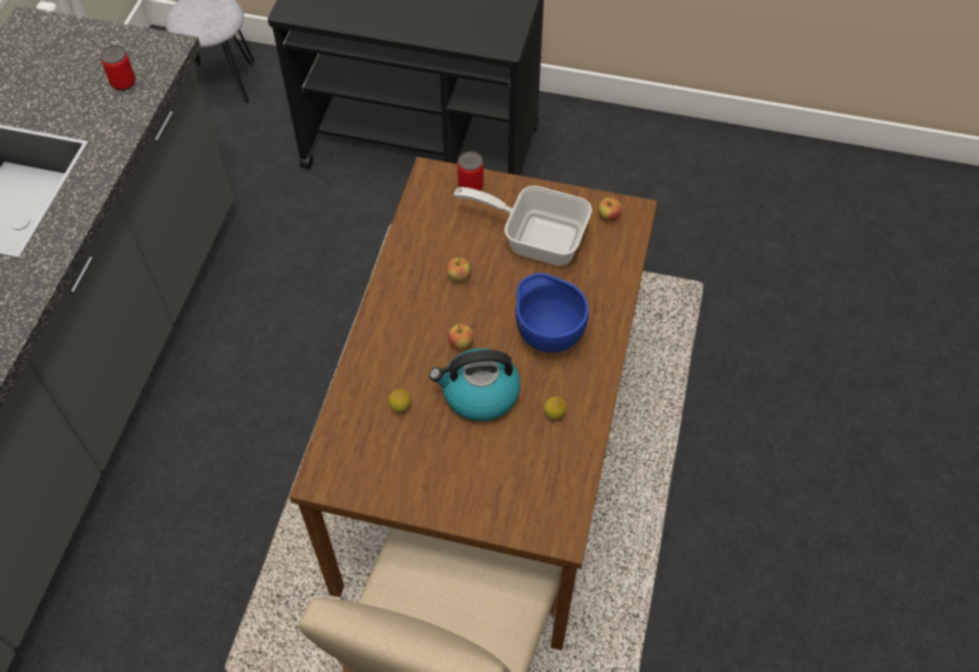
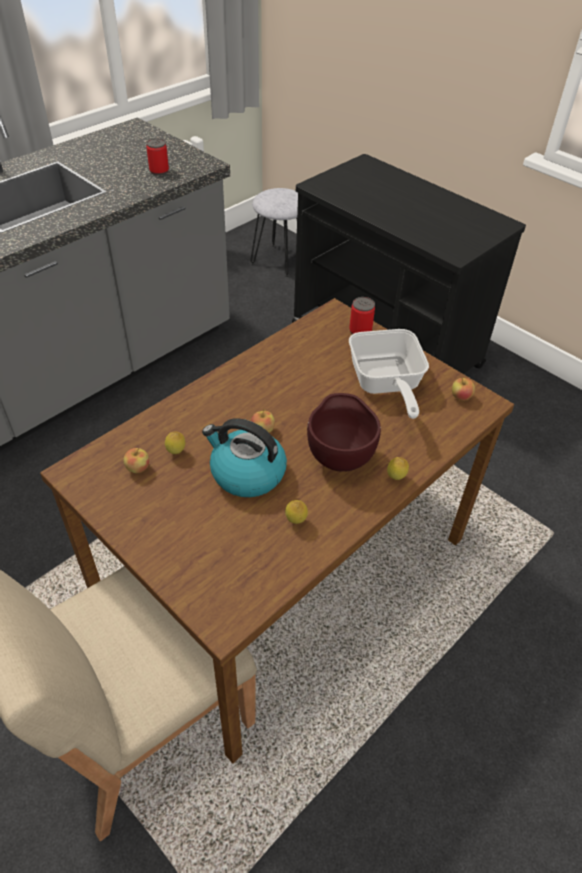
camera: 30 degrees right, 10 degrees down
(458, 276) = (300, 385): apple -> apple (138, 468)
(535, 237) = (385, 385): frying pan -> frying pan turned 150 degrees counterclockwise
(547, 334) = (340, 457): blue bowl -> brown bowl
(607, 329) = (395, 478): none -> lemon

